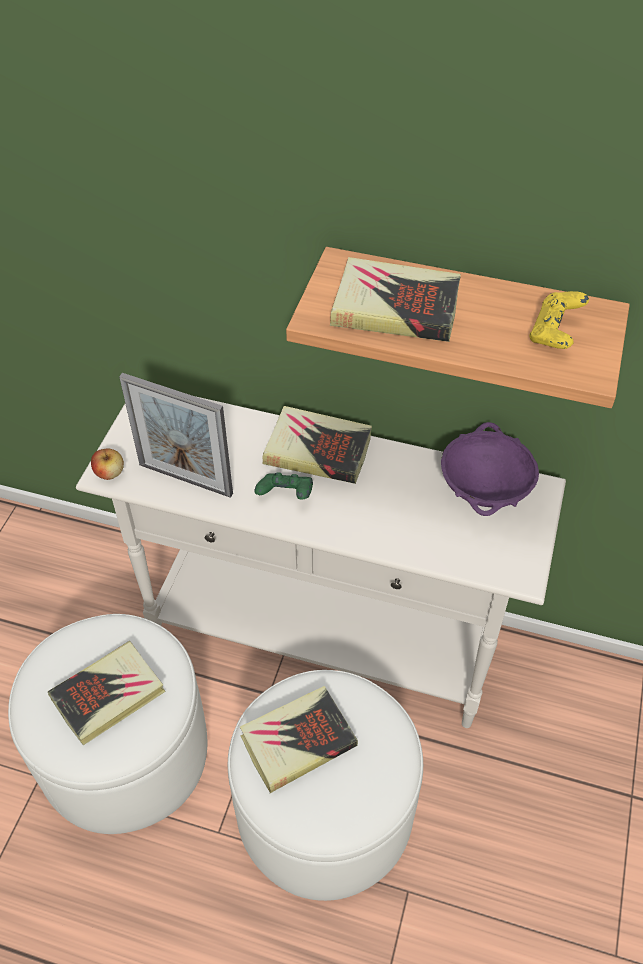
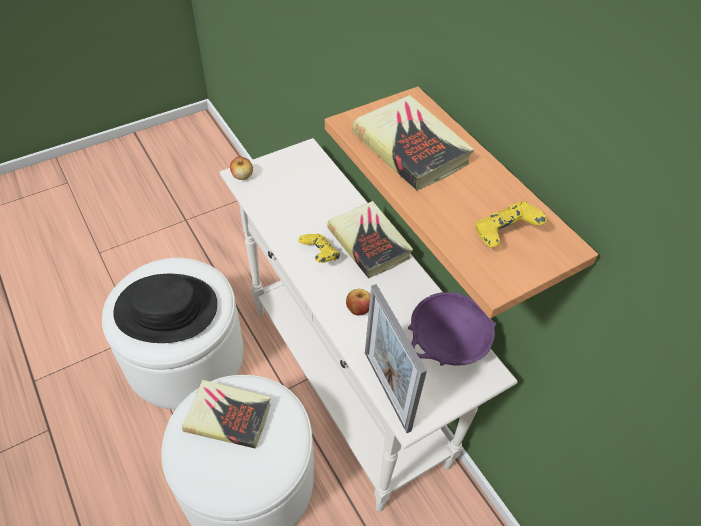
camera: 40 degrees right, 0 degrees up
(109, 695) = (166, 309): book -> black hat
(185, 479) = (276, 206): picture frame -> picture frame (387, 390)
(286, 496) = (319, 256): green game controller -> yellow game controller
(378, 518) = (358, 309): none -> apple

